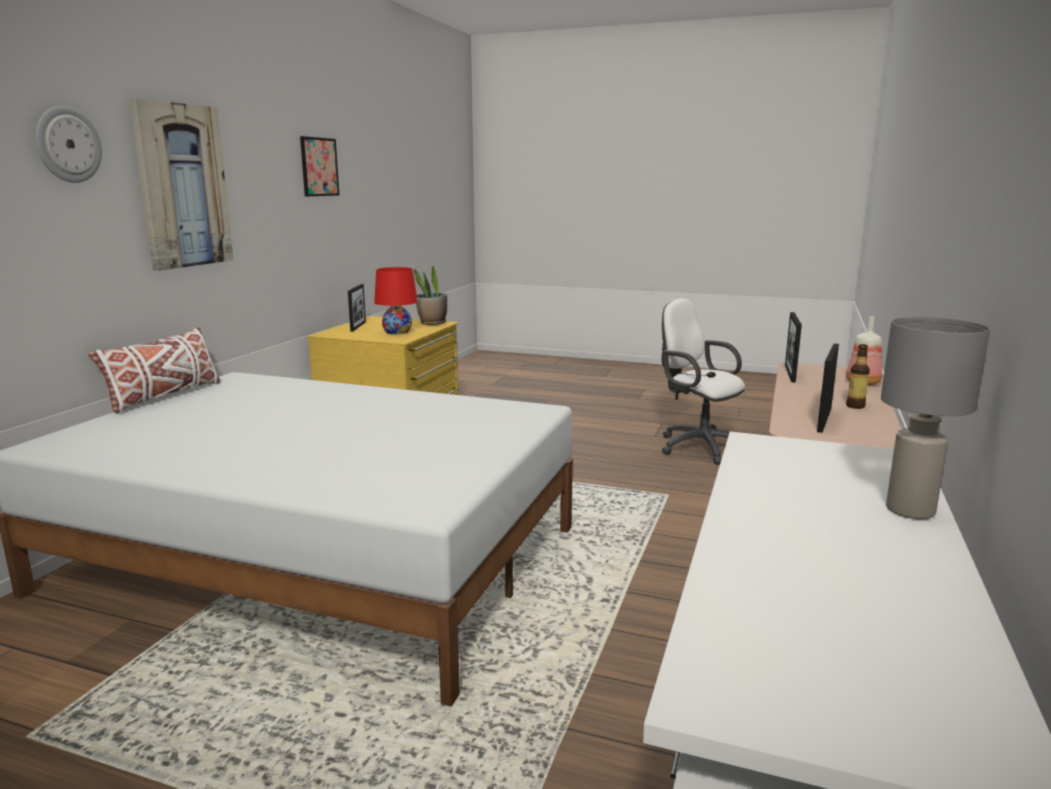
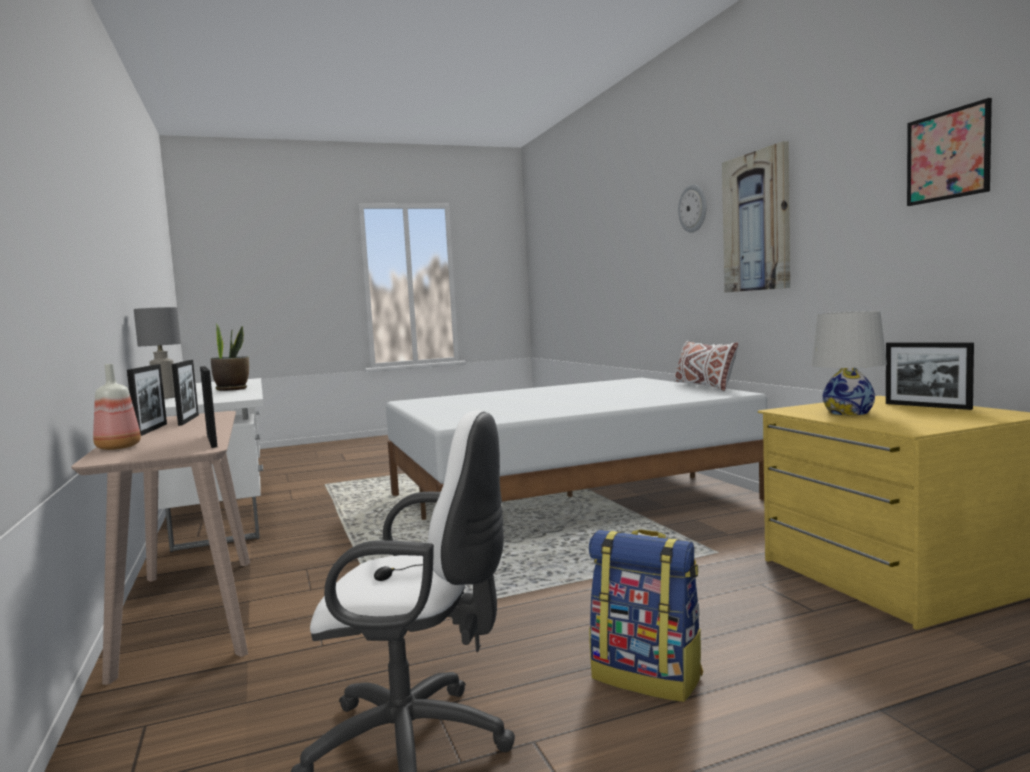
camera: 140 degrees right, 10 degrees down
(397, 332) = (848, 412): red table lamp -> white table lamp
(432, 323) = (913, 426): potted plant -> potted plant (232, 389)
(583, 435) = (648, 677): none -> backpack
(855, 406) = (151, 430): bottle -> picture frame

